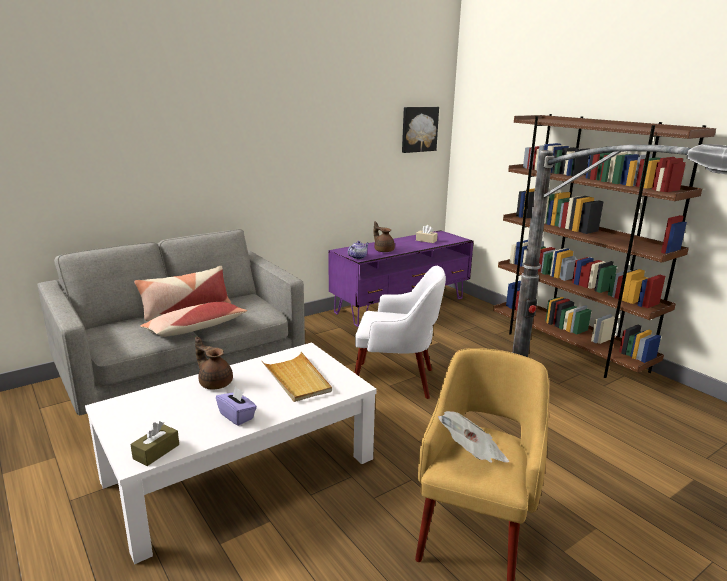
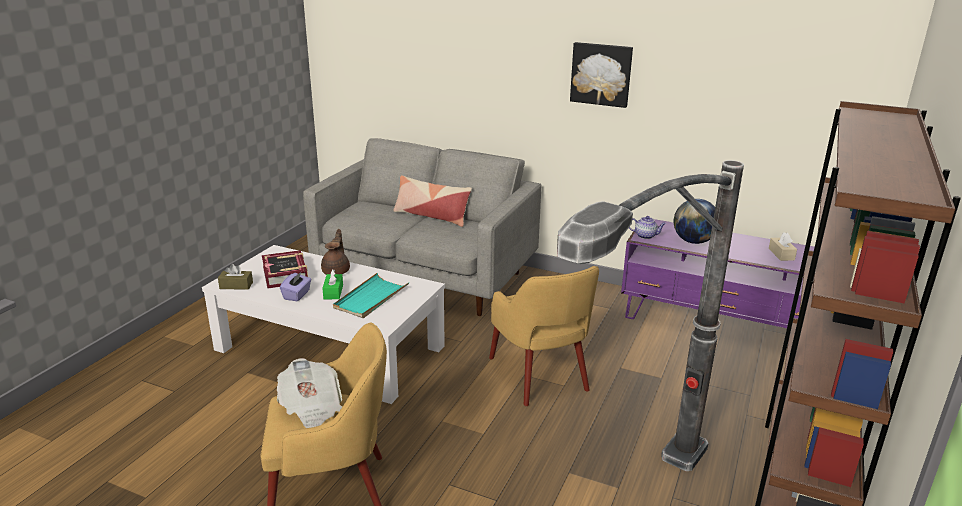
camera: 60 degrees right, 5 degrees up
(178, 413) = (286, 274): none -> book
(195, 328) = (402, 231): pillow -> none
(258, 395) = (333, 292): none -> green tissue box
(297, 379) = (371, 298): beige tray -> turquoise tray
(383, 250) = (693, 241): brown teapot -> globe
(396, 380) = (539, 375): white armchair -> yellow armchair
(419, 129) = (827, 91): picture -> picture (601, 74)

